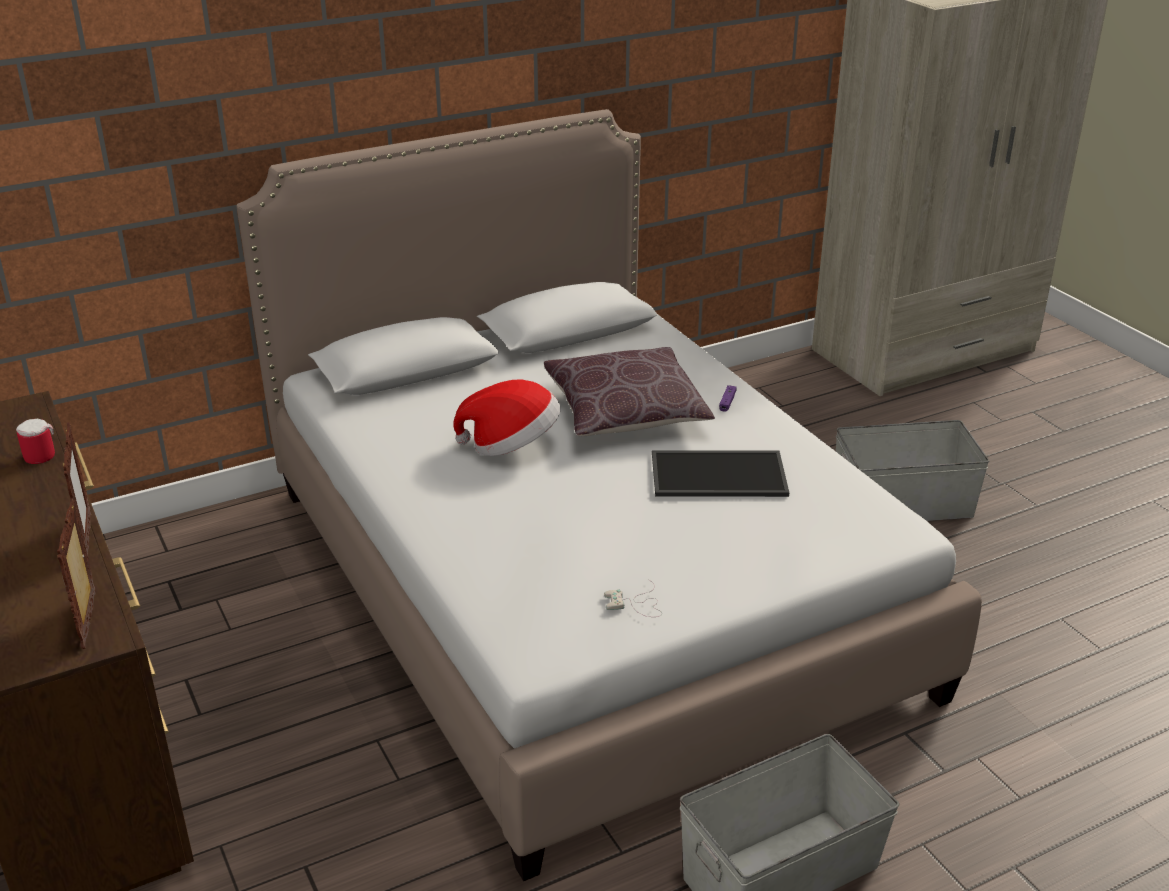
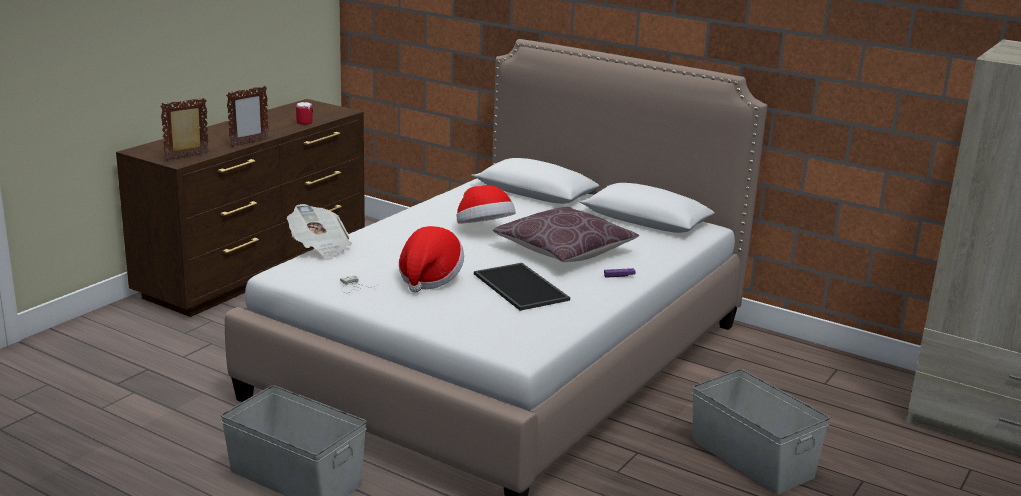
camera: 60 degrees right, 10 degrees down
(467, 597) = (320, 247): none -> newspaper
(647, 534) = (429, 278): none -> hat

